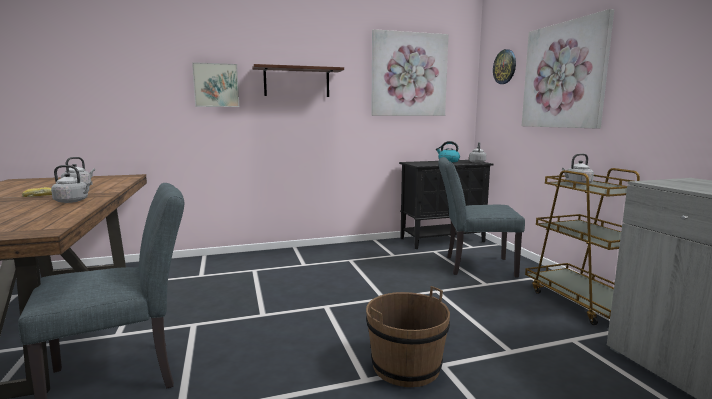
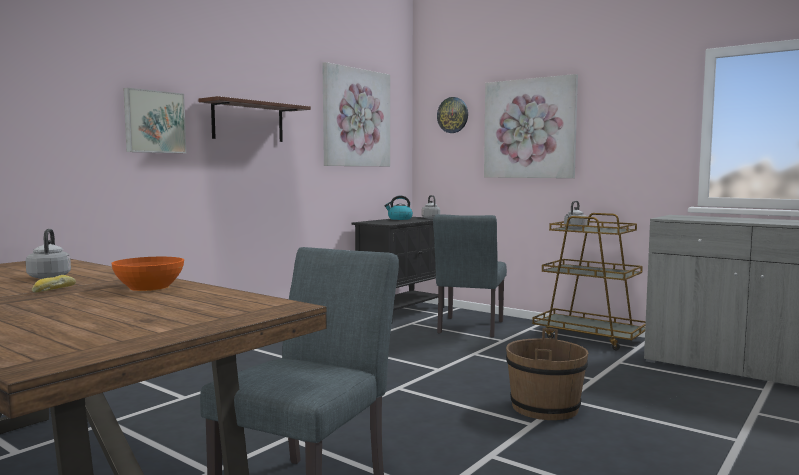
camera: 35 degrees left, 5 degrees down
(73, 201) = (150, 287): grey kettle -> orange bowl
(473, 266) = (469, 328): grey chair -> grey chair turned 45 degrees counterclockwise

